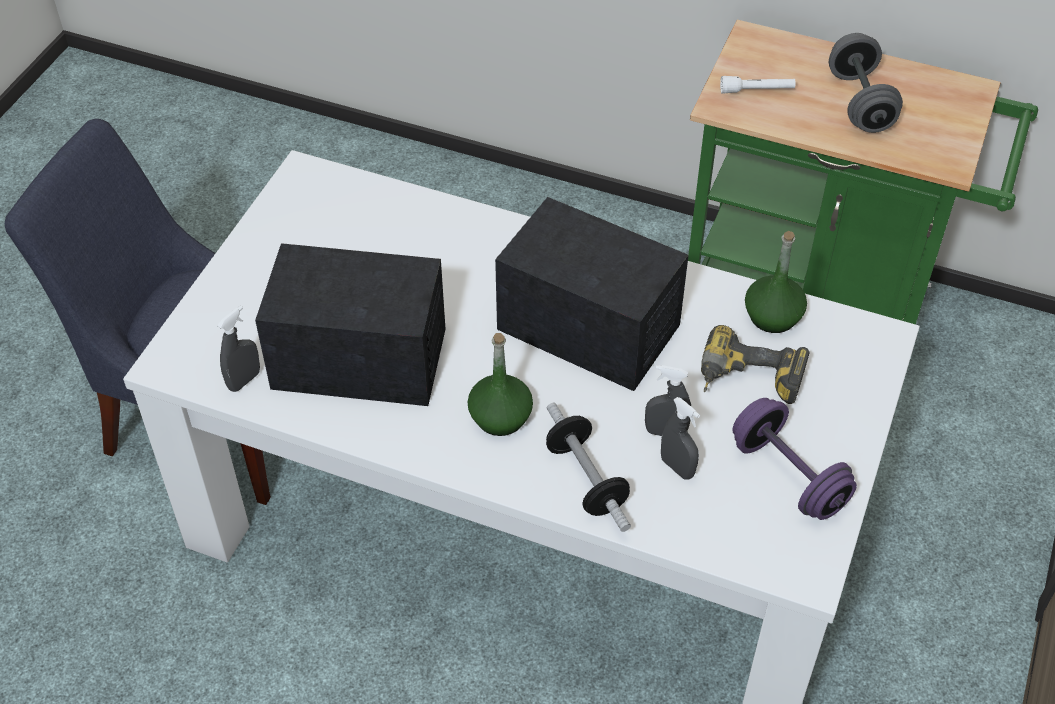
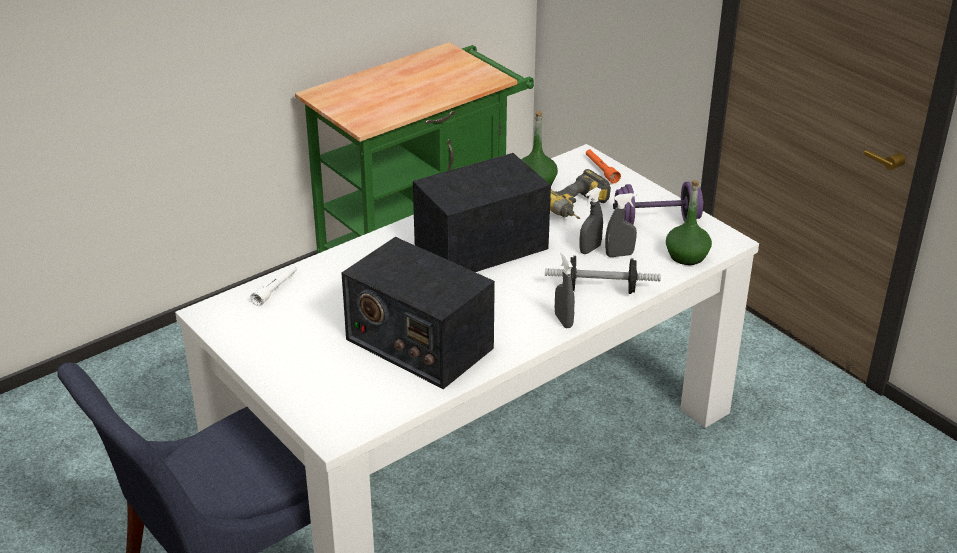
camera: 60 degrees left, 15 degrees down
(244, 380) = (388, 401): grey spray bottle -> grey spray bottle (563, 321)
(360, 358) = (418, 343): radio -> radio turned 90 degrees counterclockwise
(501, 417) = (523, 303): green bottle -> green bottle (687, 256)
(757, 90) = (366, 109): white flashlight -> white flashlight (276, 289)
(860, 102) = (416, 84): grey dumbbell -> none
(864, 367) = (601, 170): none -> orange flashlight

